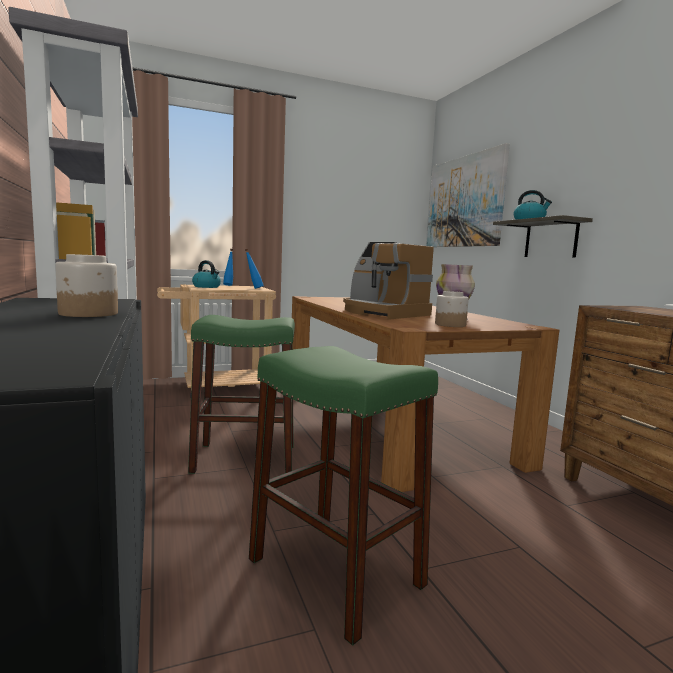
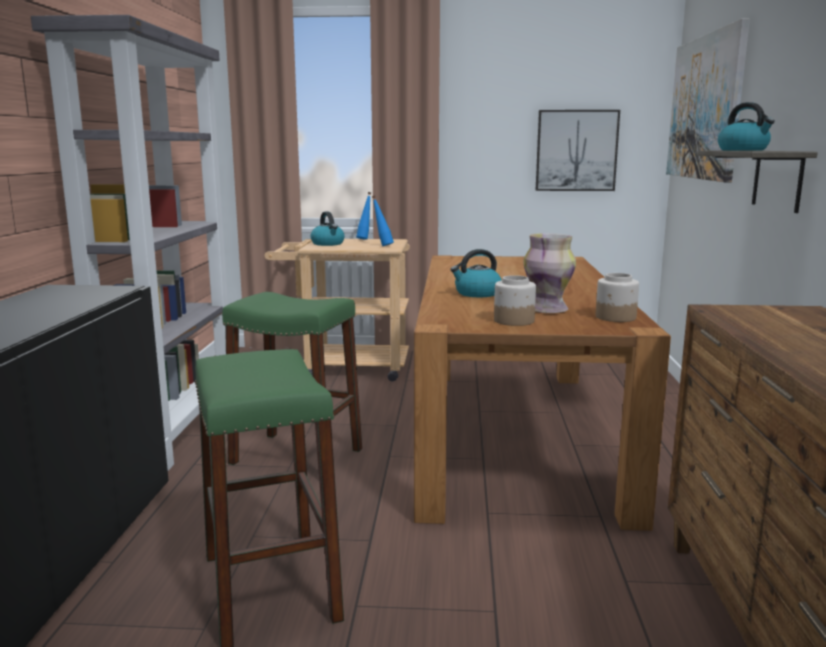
camera: 25 degrees right, 5 degrees up
(88, 314) = (47, 314): jar -> jar (615, 317)
(371, 228) = (576, 150): none -> picture
(383, 313) = (477, 293): coffee machine -> kettle

